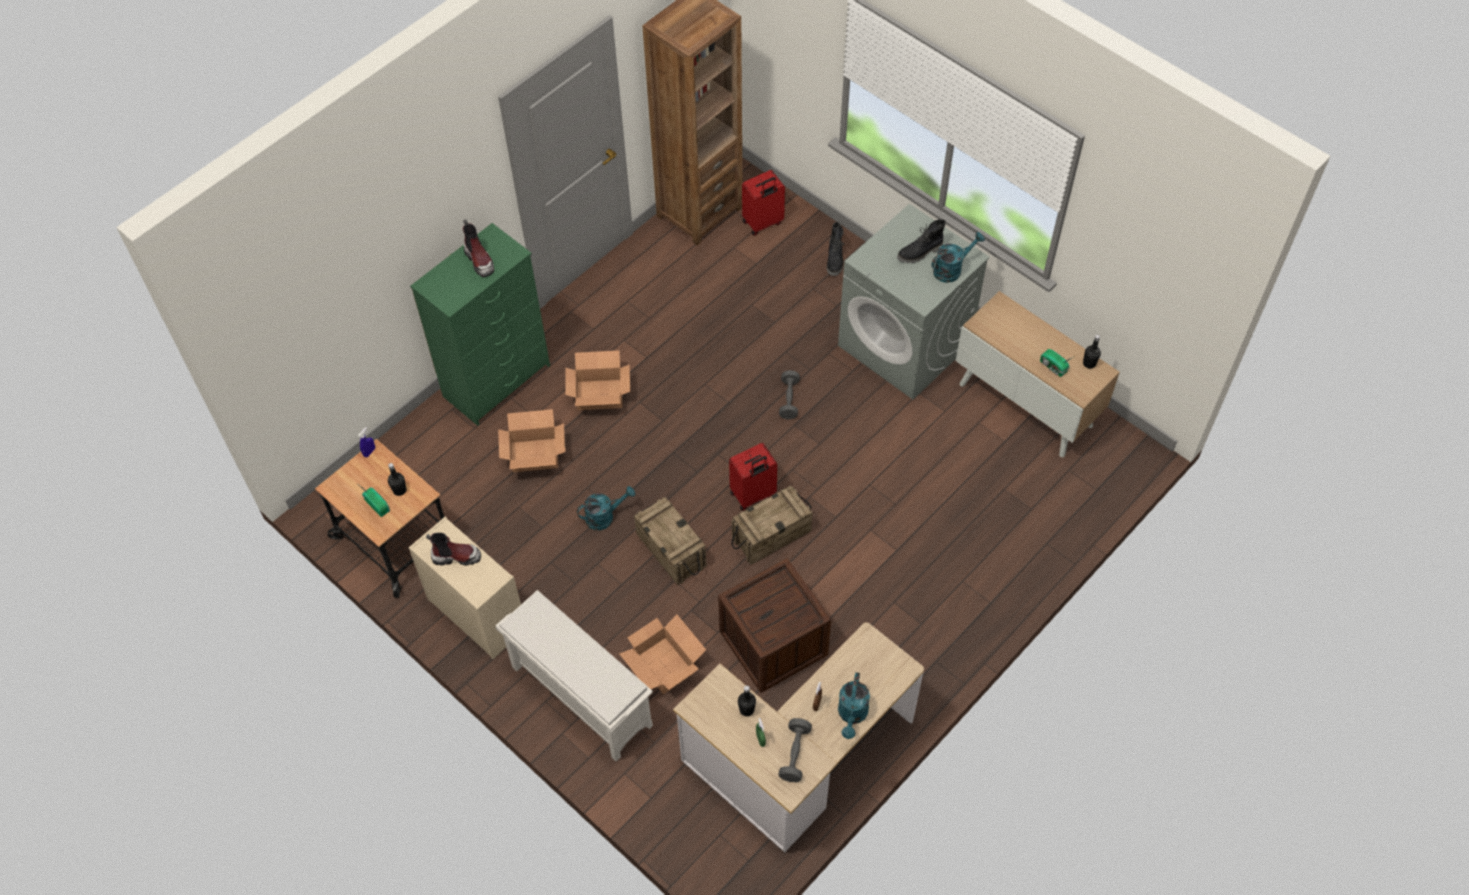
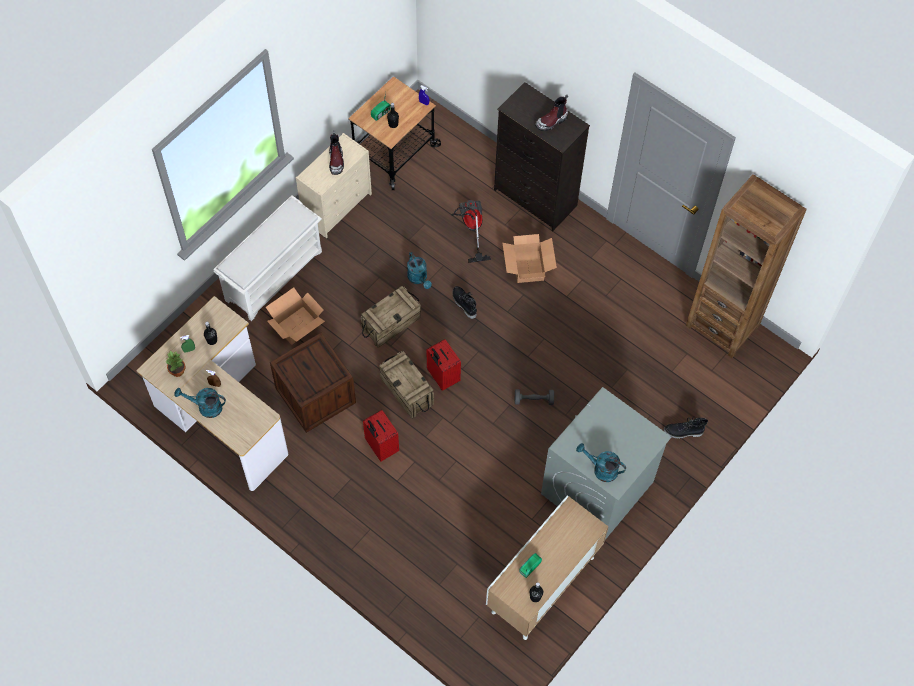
camera: 85 degrees right, 5 degrees up
(498, 381) = (535, 199): green dresser -> black dresser
(534, 454) = (470, 228): cardboard box -> vacuum cleaner
(763, 223) = (716, 374): red suitcase -> red suitcase (381, 447)
(795, 754) = (177, 371): grey dumbbell -> potted plant
(920, 253) = (616, 444): black boot -> black boot (463, 304)
(952, 269) = (601, 469): turquoise watering can -> turquoise watering can turned 150 degrees clockwise

